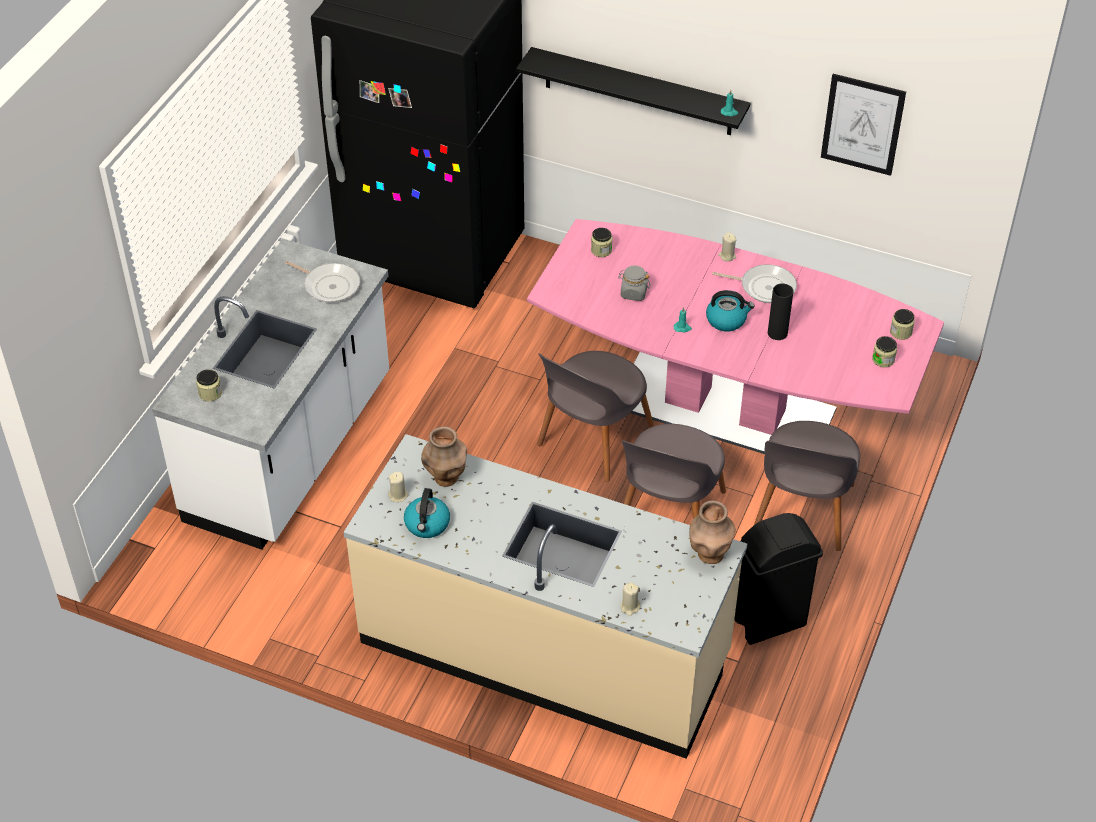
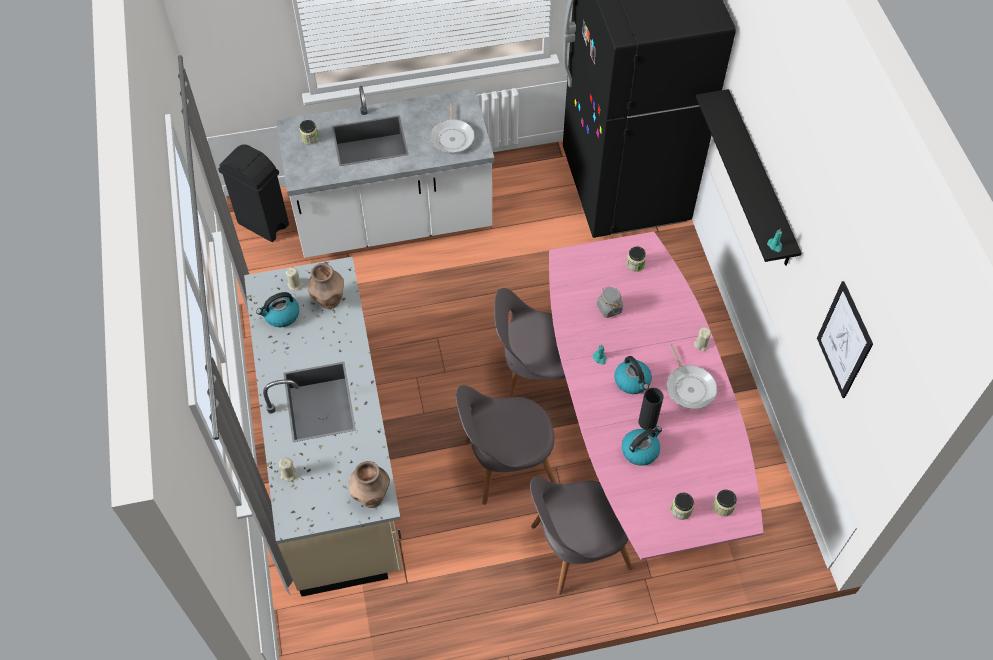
camera: 55 degrees right, 10 degrees up
(770, 621) = (457, 583): black trash can -> black trash can (263, 224)
(802, 353) = (640, 450): none -> kettle

